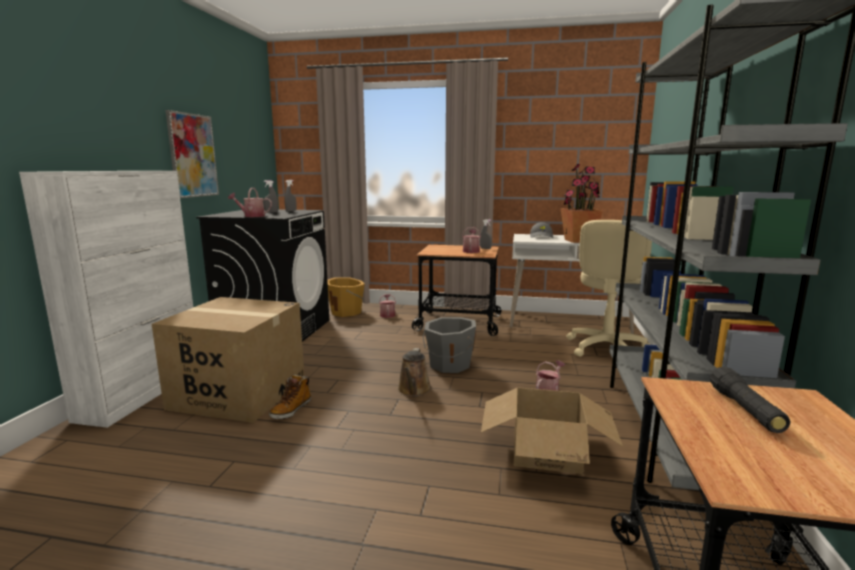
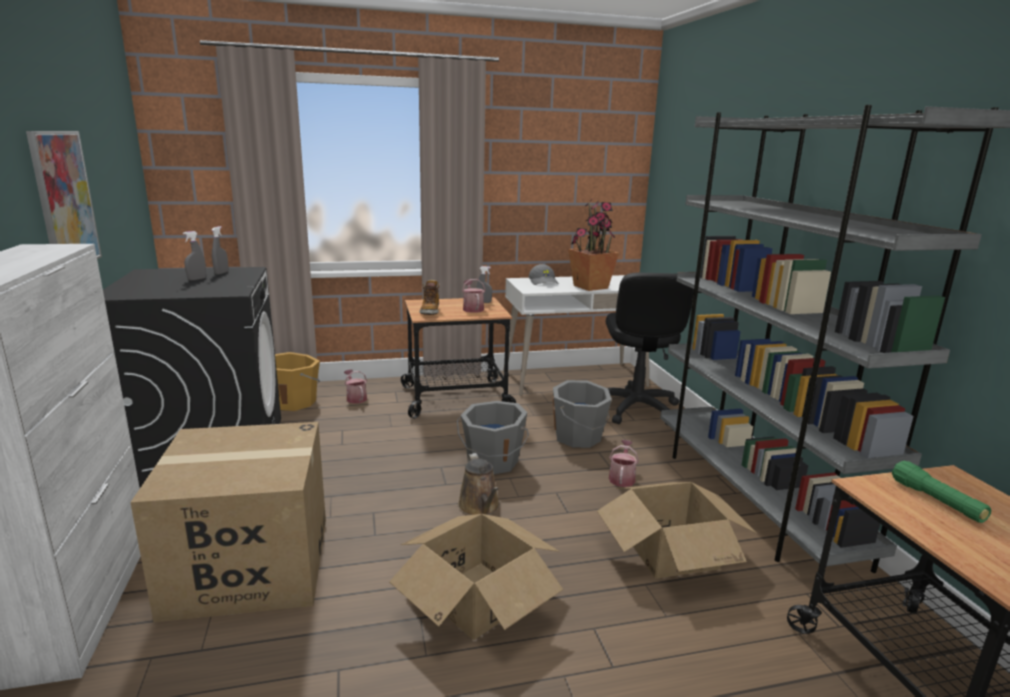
camera: 25 degrees left, 5 degrees up
(251, 216) = (183, 292): watering can -> none
(291, 410) = (350, 573): boot -> boot (430, 311)
(359, 444) = (477, 599): none -> cardboard box
(535, 360) = (579, 437): none -> grey bucket
(606, 348) = (635, 408): beige office chair -> black office chair
(745, 410) = (936, 501): black flashlight -> green flashlight

